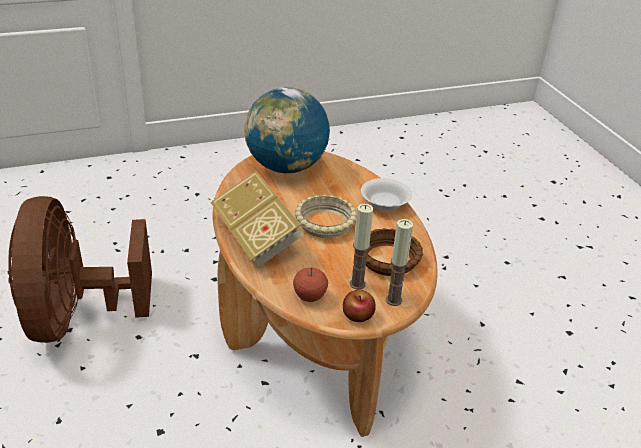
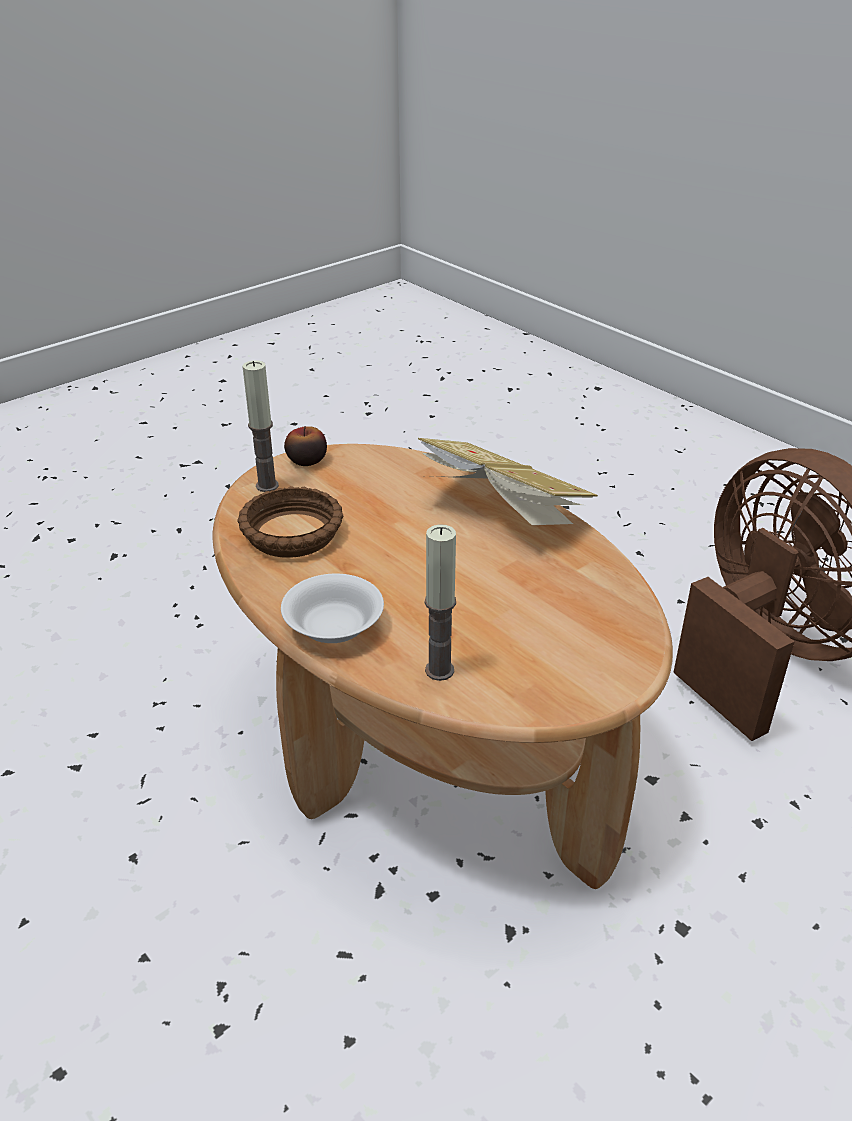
camera: 160 degrees right, 0 degrees up
(286, 167) = (570, 652): globe -> none
(309, 296) = (376, 464): apple -> none
(325, 223) = (417, 559): beige bowl -> none
(357, 284) = (323, 491): candle -> candle (439, 670)

